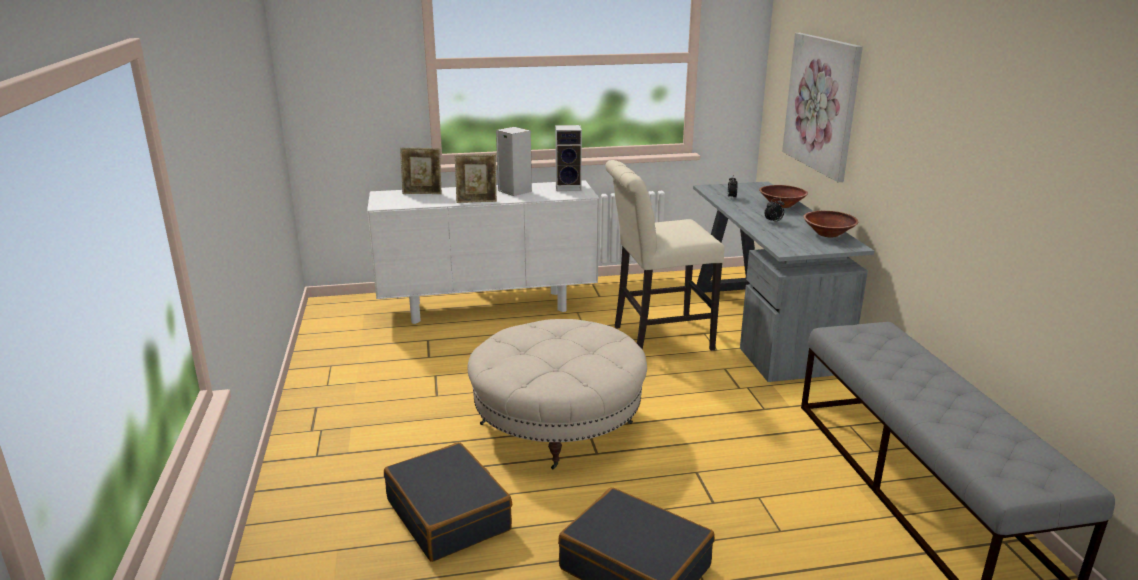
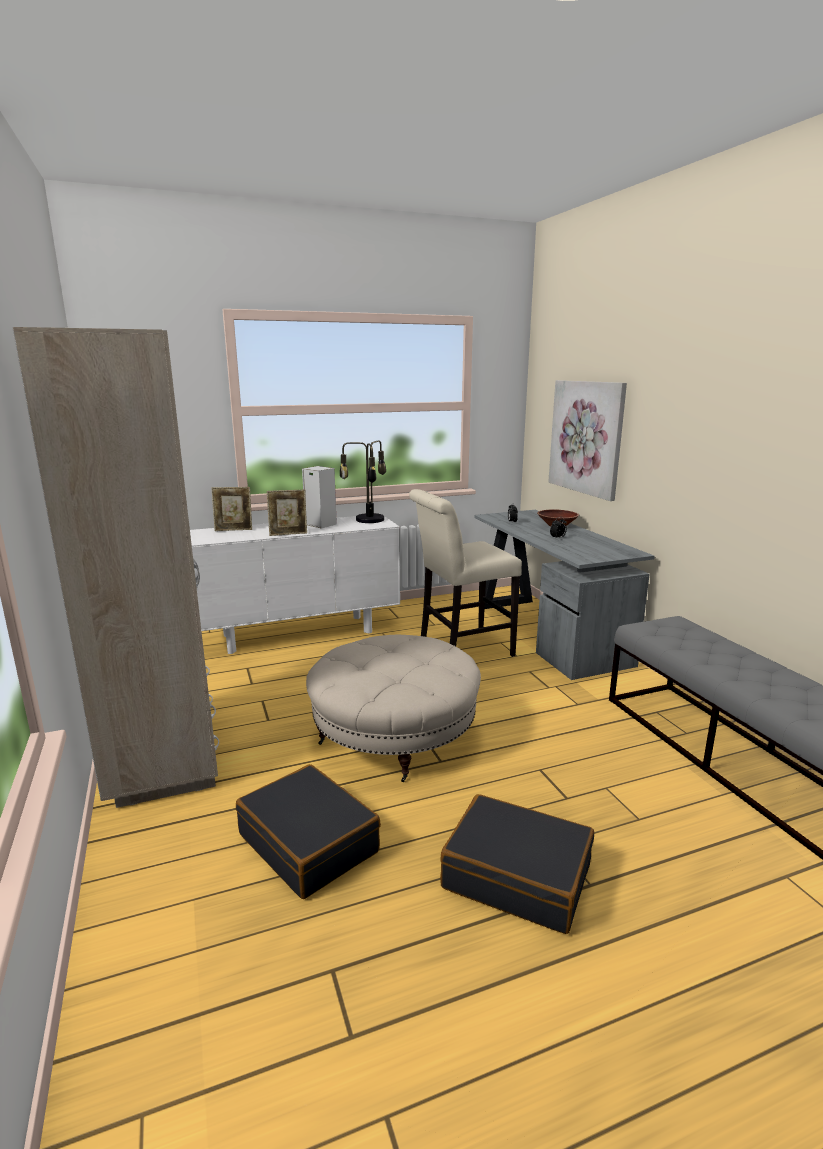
camera: 10 degrees left, 5 degrees down
(333, 419) = (164, 754): none -> beige wardrobe
(569, 187) = (369, 519): speaker -> table lamp
(828, 234) = (609, 545): brown bowl -> none

